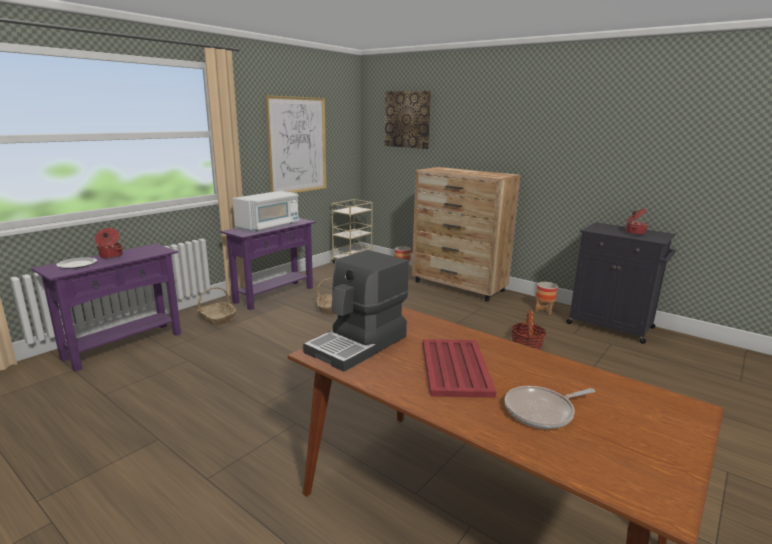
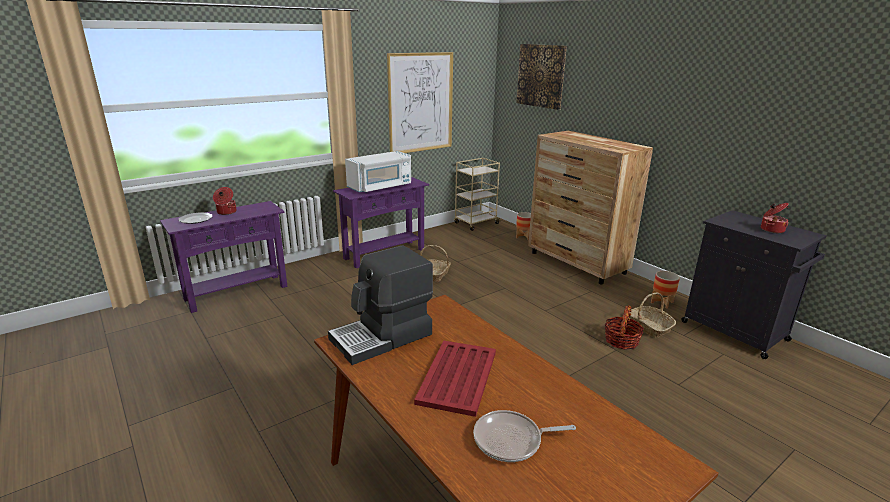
camera: 15 degrees right, 5 degrees up
(217, 319) = (323, 274): basket -> basket (648, 327)

